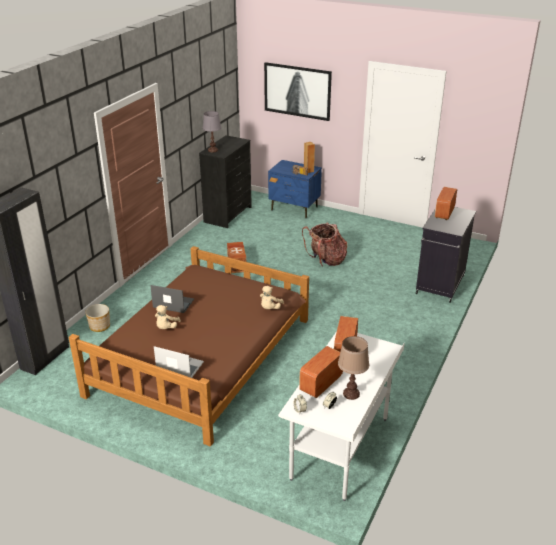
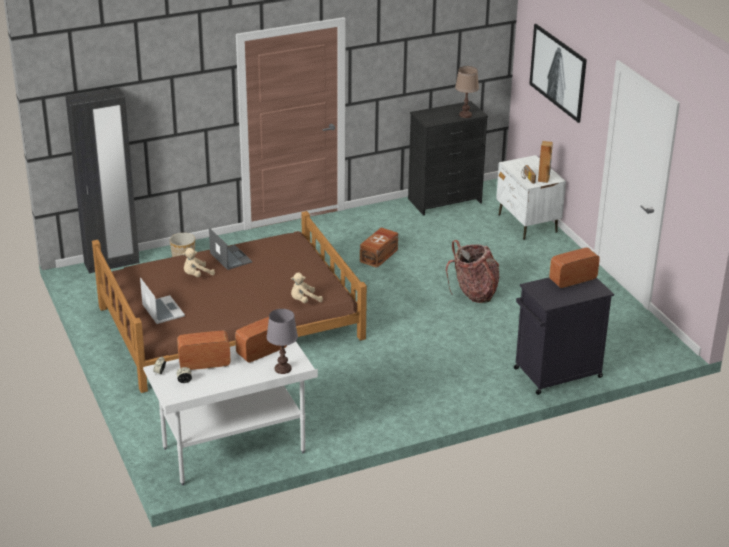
camera: 40 degrees right, 0 degrees up
(213, 150) = (428, 114): grey table lamp -> grey table lamp (283, 368)
(294, 209) = (527, 224): blue nightstand -> white nightstand
(351, 394) = (214, 382): brown table lamp -> brown table lamp (465, 115)

